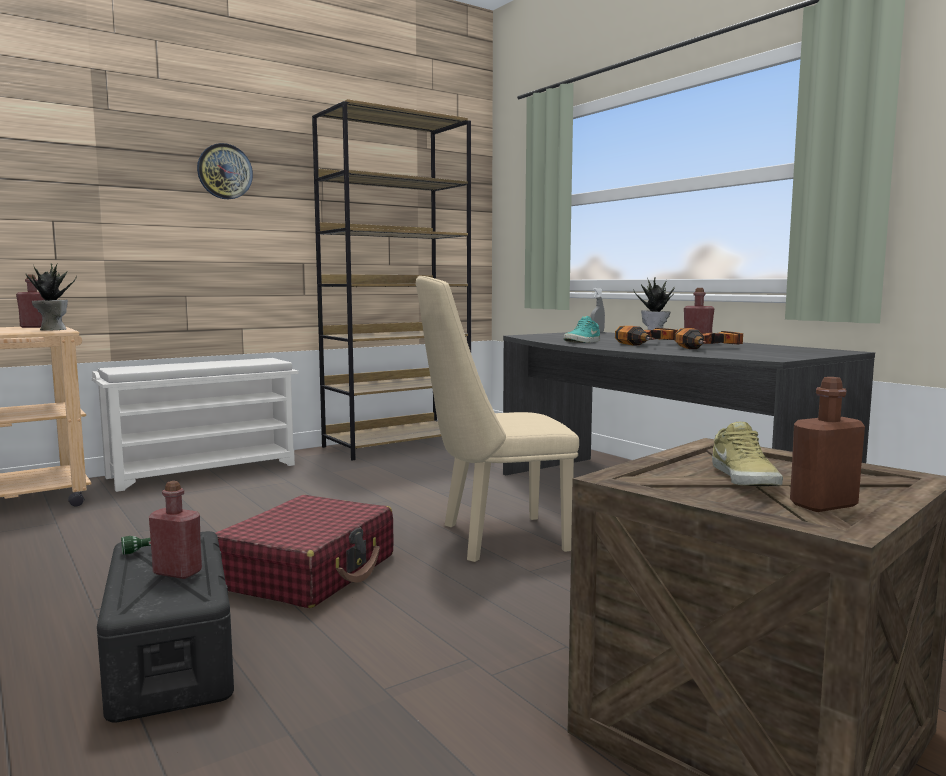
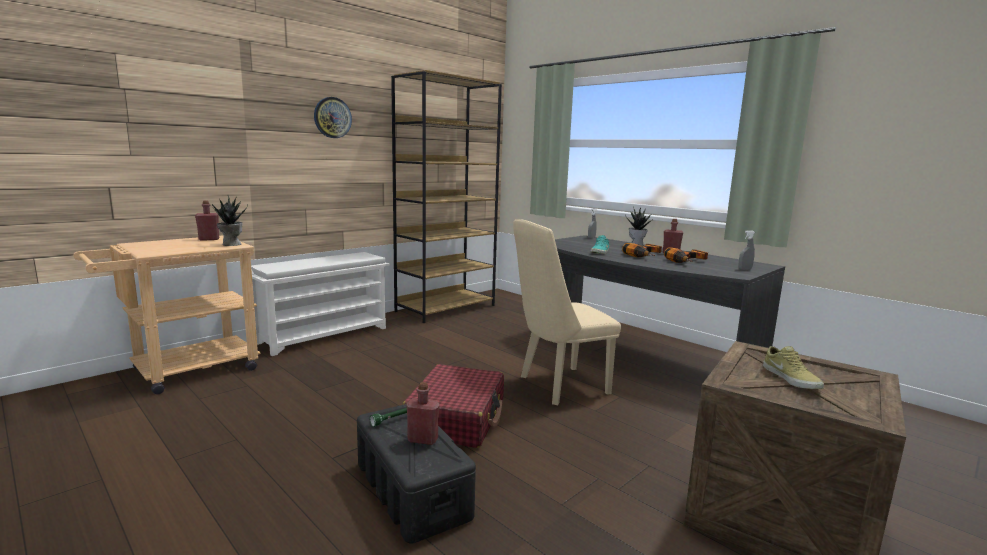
camera: 10 degrees left, 5 degrees up
(795, 354) = (745, 269): none -> grey spray bottle
(823, 505) = (850, 401): brown bottle -> none

